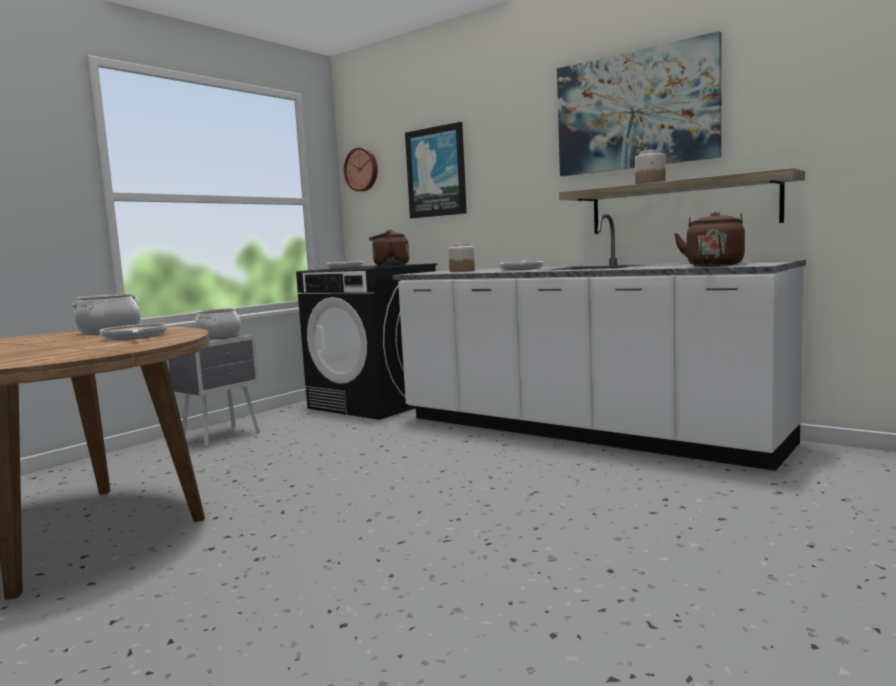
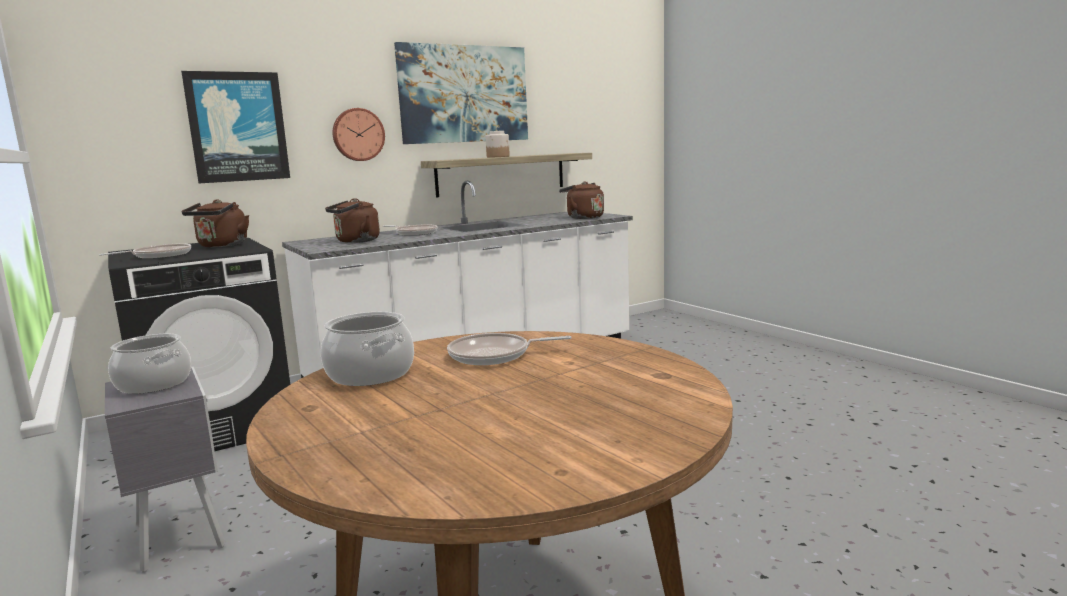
camera: 70 degrees left, 5 degrees up
(362, 170) = (84, 111): wall clock -> wall clock (358, 134)
(462, 271) = (355, 241): jar -> brown kettle

